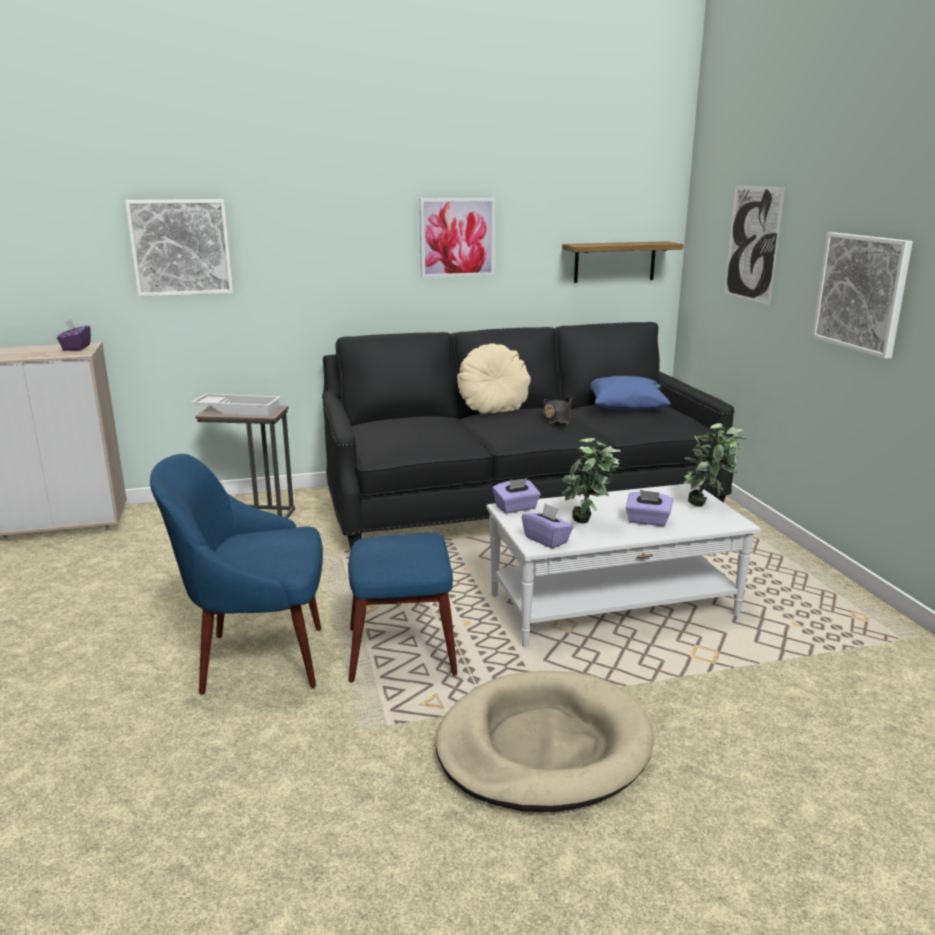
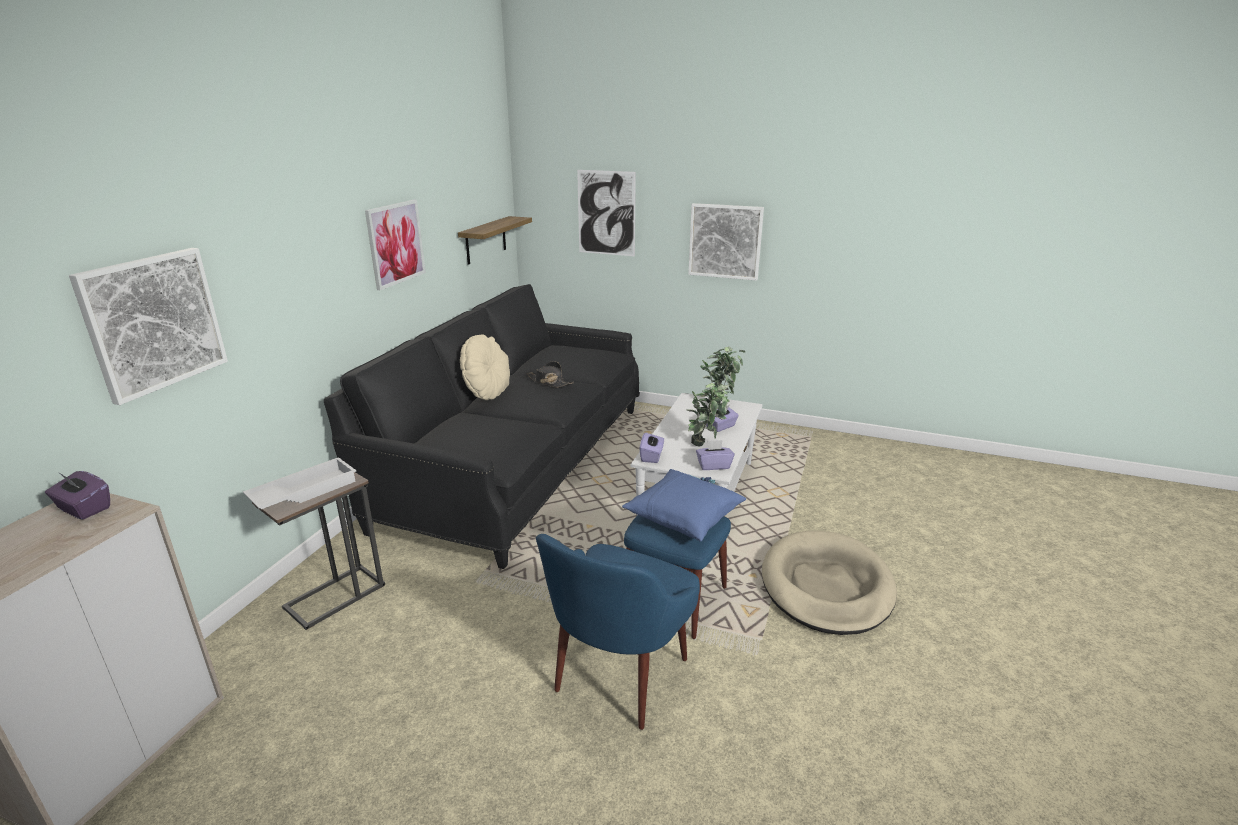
camera: 55 degrees left, 5 degrees up
(625, 406) = (557, 356): blue pillow -> blue pillow (684, 517)

